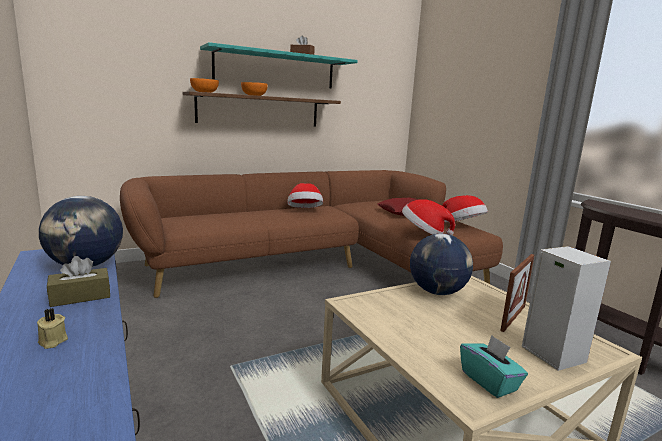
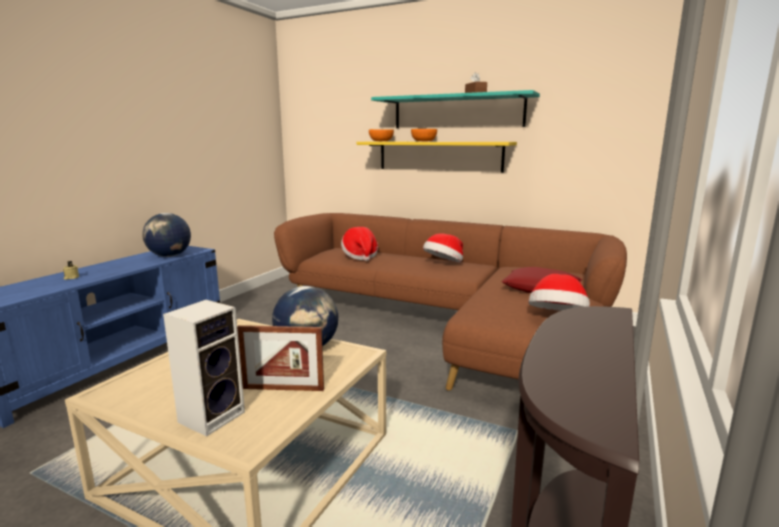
camera: 55 degrees right, 0 degrees up
(80, 296) = (125, 267): brown tissue box -> none
(259, 110) = (439, 156): brown shelf -> yellow shelf
(424, 233) = (477, 310): hat -> hat (360, 256)
(489, 381) = (137, 395): turquoise tissue box -> none

